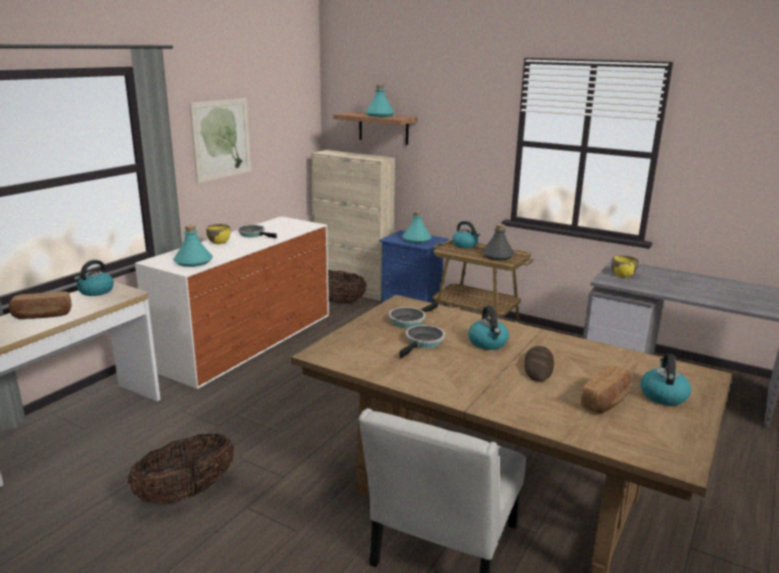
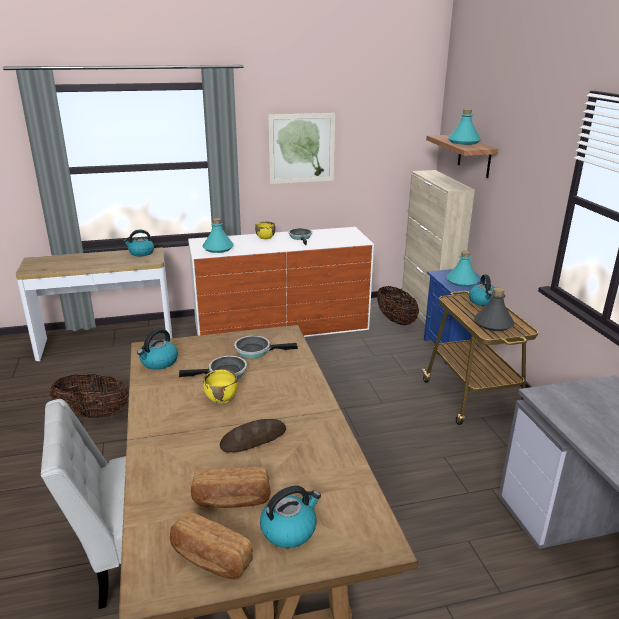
camera: 45 degrees right, 5 degrees up
(42, 315) = (89, 260): bread -> bread (210, 559)
(488, 343) = (266, 398): kettle -> kettle (159, 362)
(622, 275) = (580, 398): yellow bowl -> yellow bowl (221, 397)

